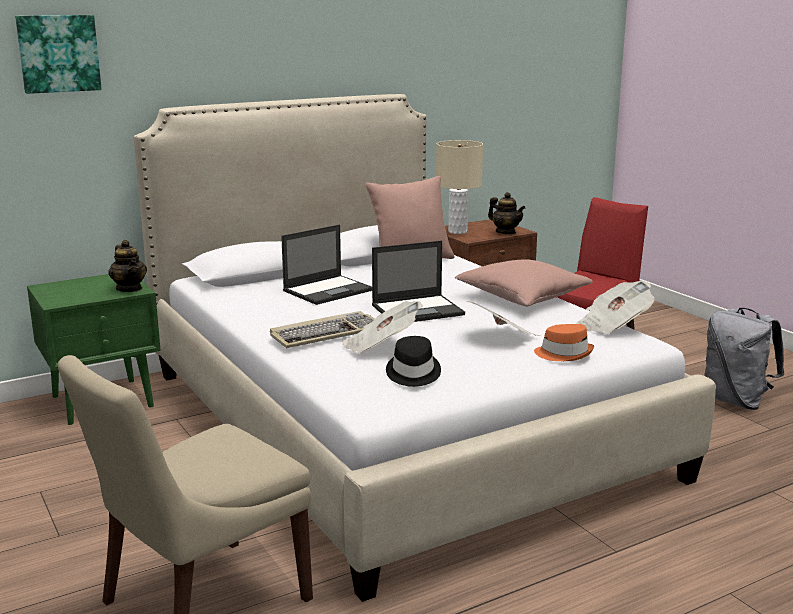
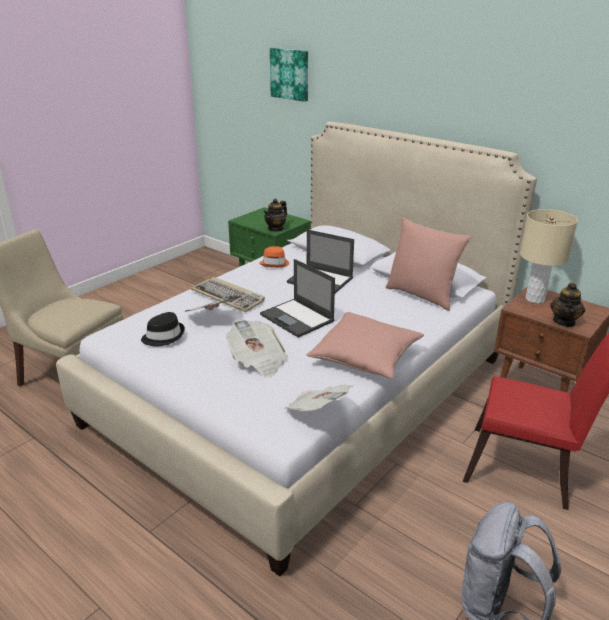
camera: 70 degrees right, 10 degrees up
(564, 353) = (232, 393): orange hat -> orange hat (275, 263)

